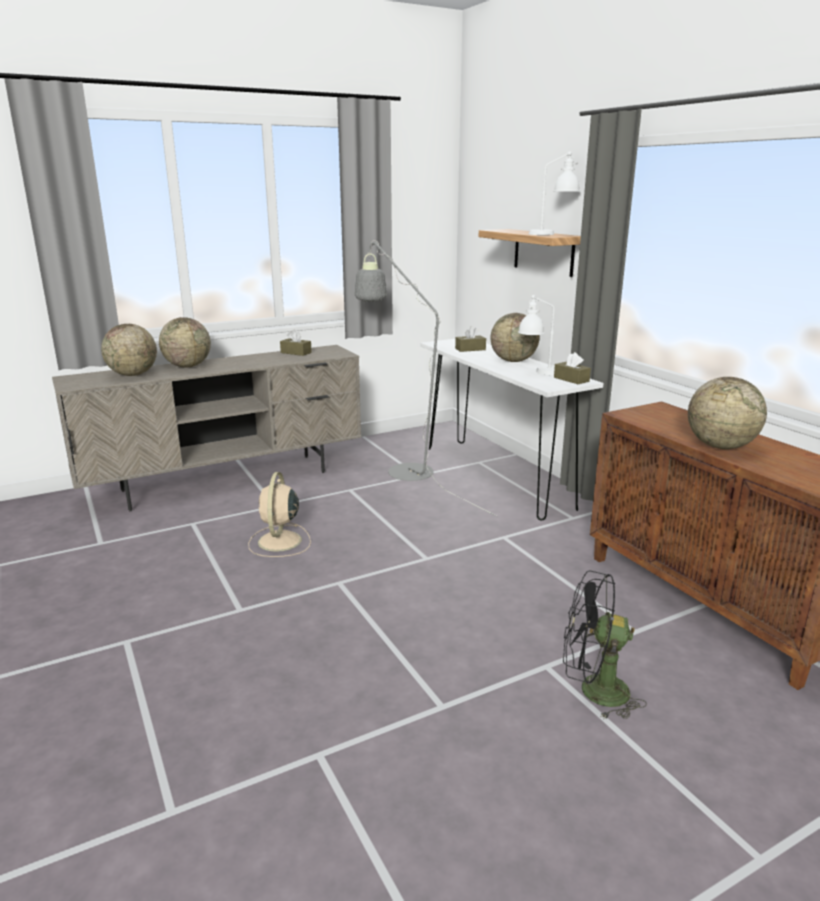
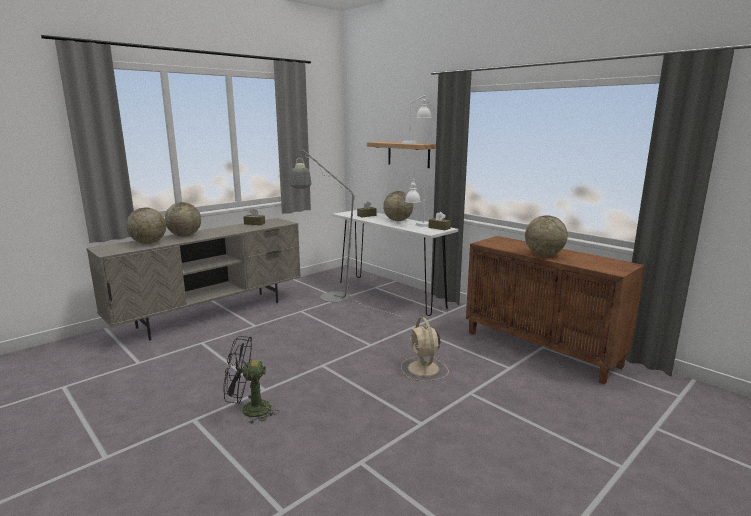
camera: 15 degrees left, 5 degrees down
(279, 542) = (269, 347): beige fan -> beige fan (424, 369)
(593, 691) = (502, 402): black fan -> black fan (249, 410)

